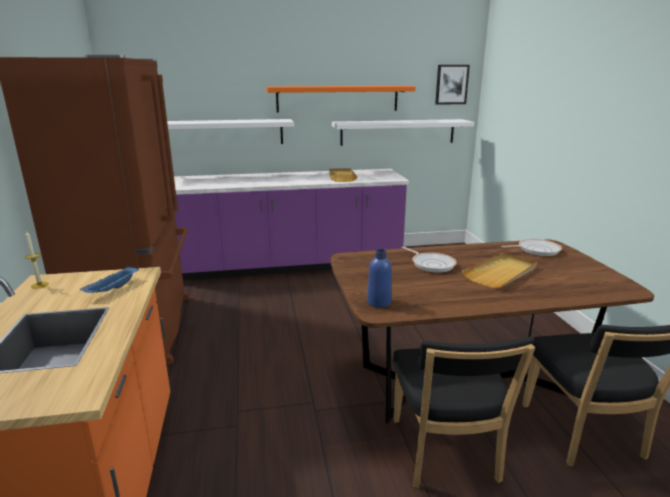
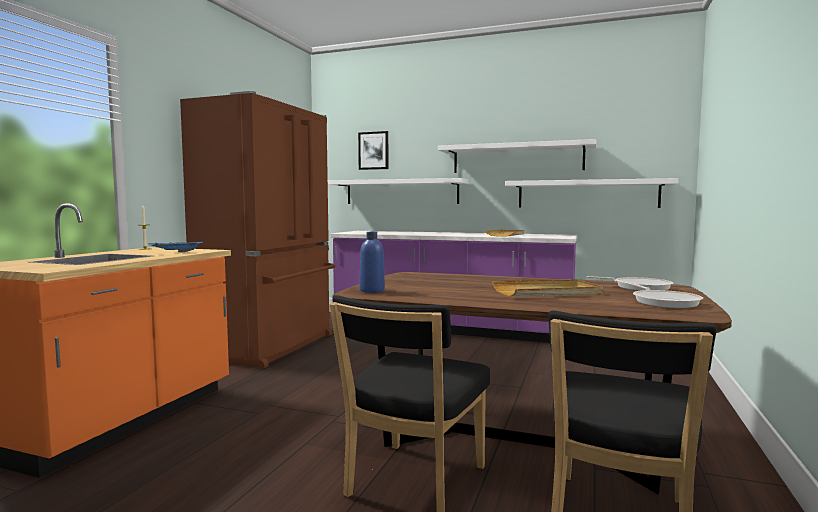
camera: 30 degrees right, 15 degrees down
(337, 98) = (517, 158): orange shelf -> white shelf
(431, 264) = (482, 282): frying pan -> frying pan (664, 302)
(451, 84) = (656, 139): picture -> picture (373, 150)

